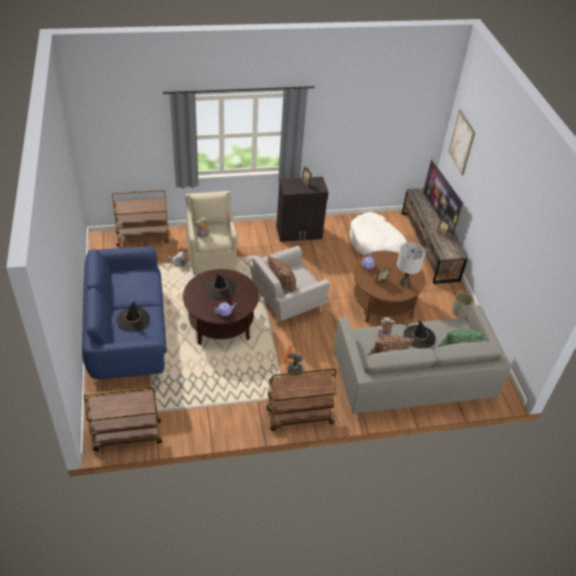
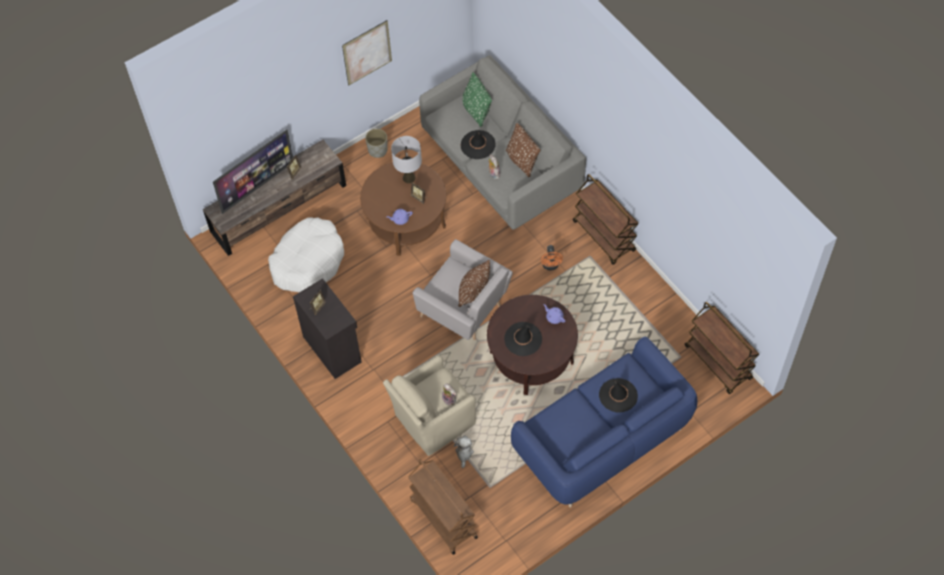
camera: 110 degrees left, 15 degrees up
(461, 142) = (220, 126): picture -> picture (367, 52)

